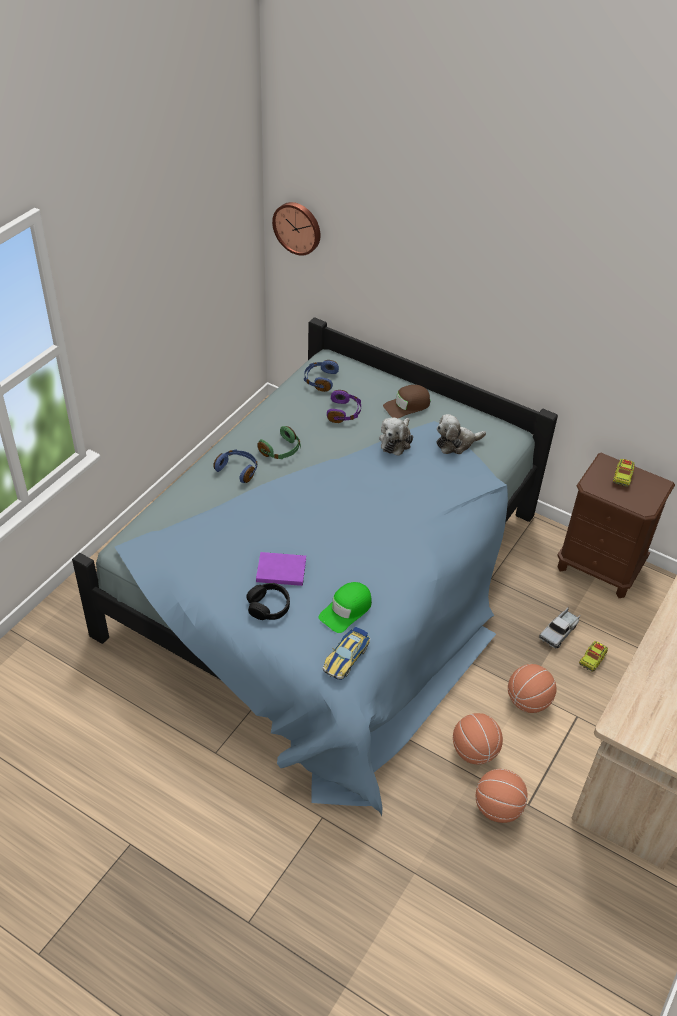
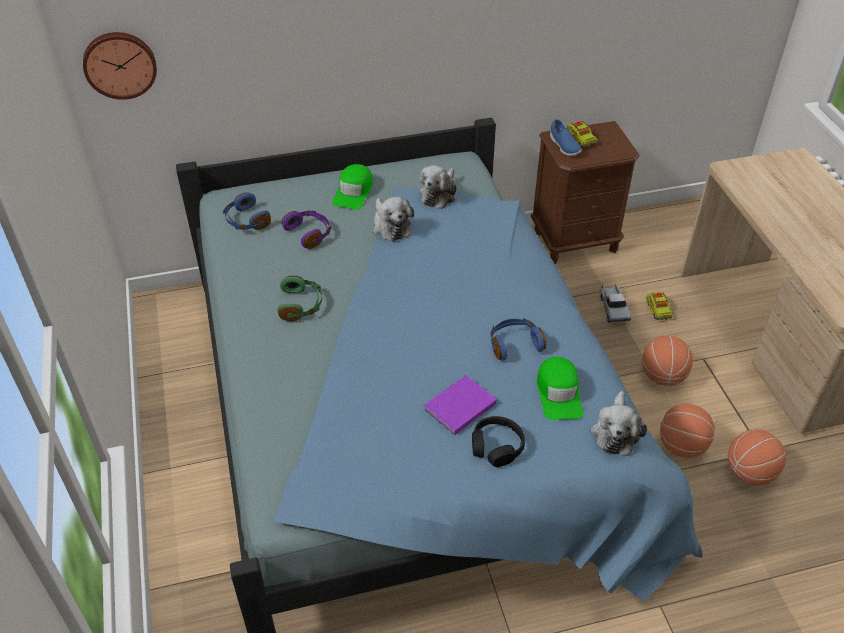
camera: 45 degrees left, 0 degrees up
(238, 470) = (286, 352): blue headphones -> blue headphones (514, 344)
(346, 657) = (615, 431): toy car -> plush toy
(407, 406) = (354, 192): brown cap -> green cap
(601, 473) = (564, 147): none -> blue shoe

